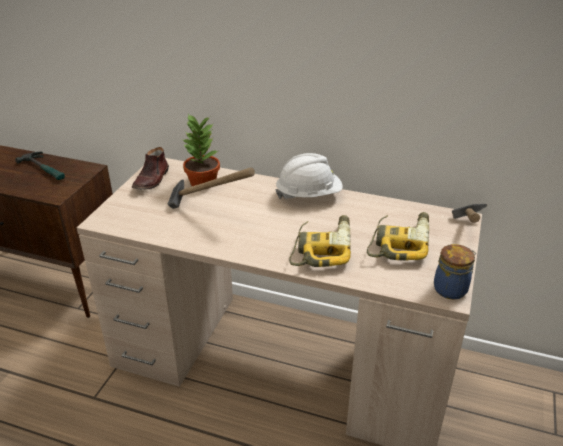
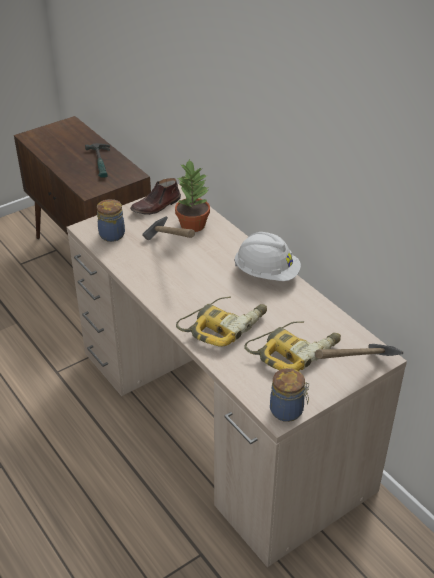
camera: 35 degrees right, 5 degrees up
(133, 216) = (112, 234): none -> jar

